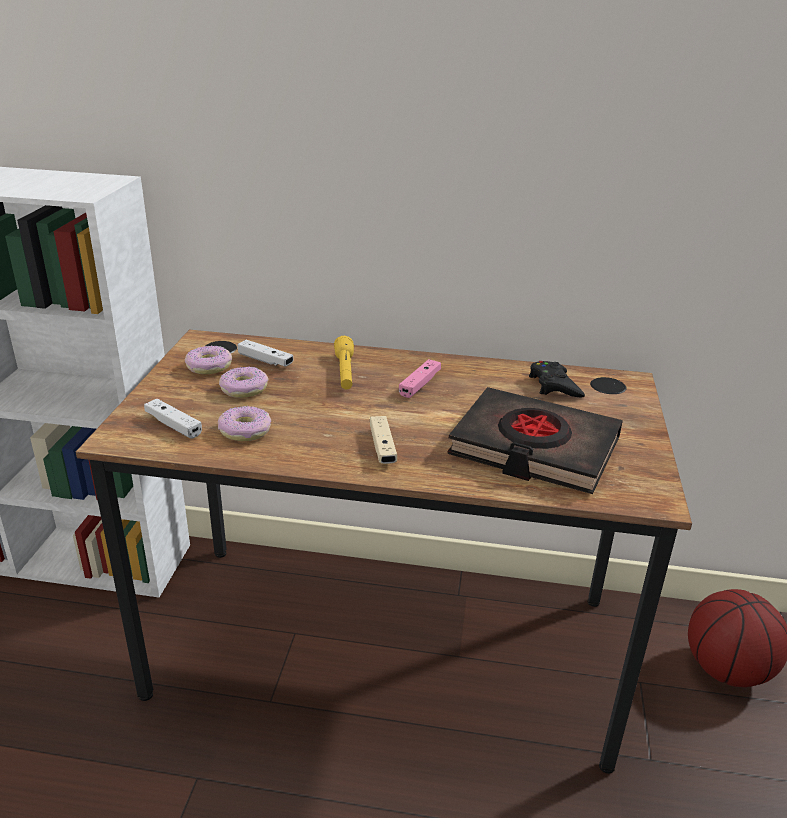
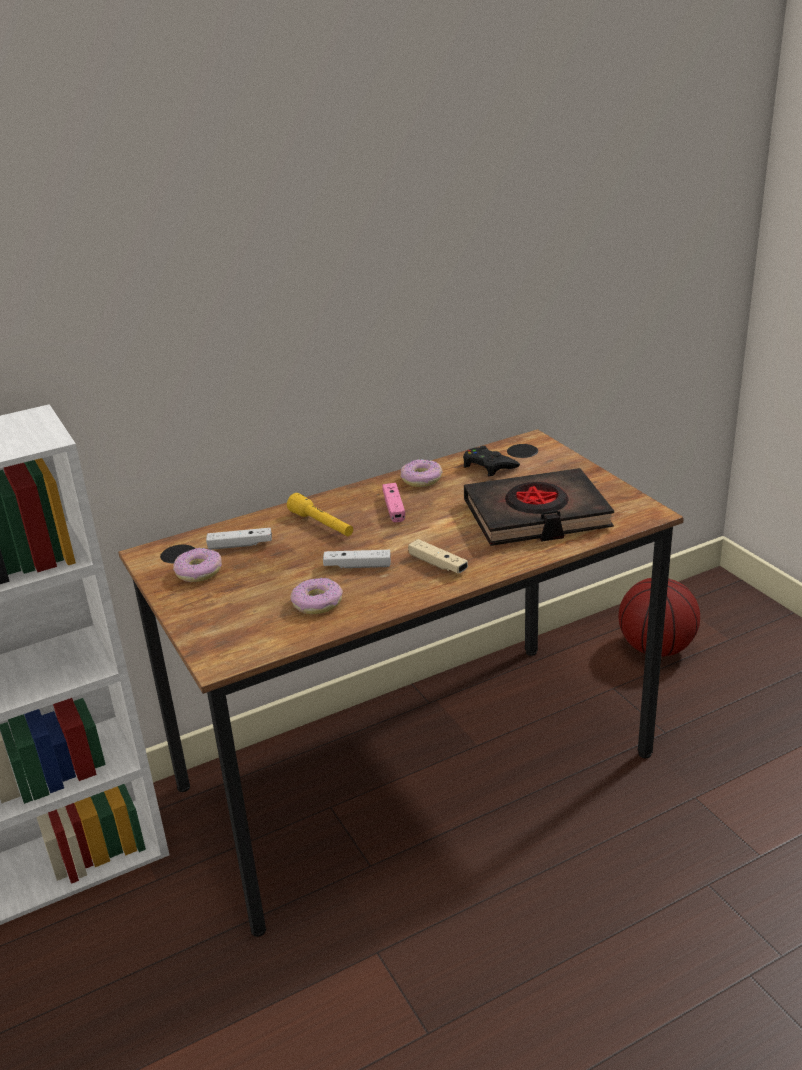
camera: 35 degrees left, 0 degrees up
(173, 425) = (251, 628): white game controller -> white game controller (357, 566)
(243, 389) = (260, 574): donut -> donut (421, 479)

